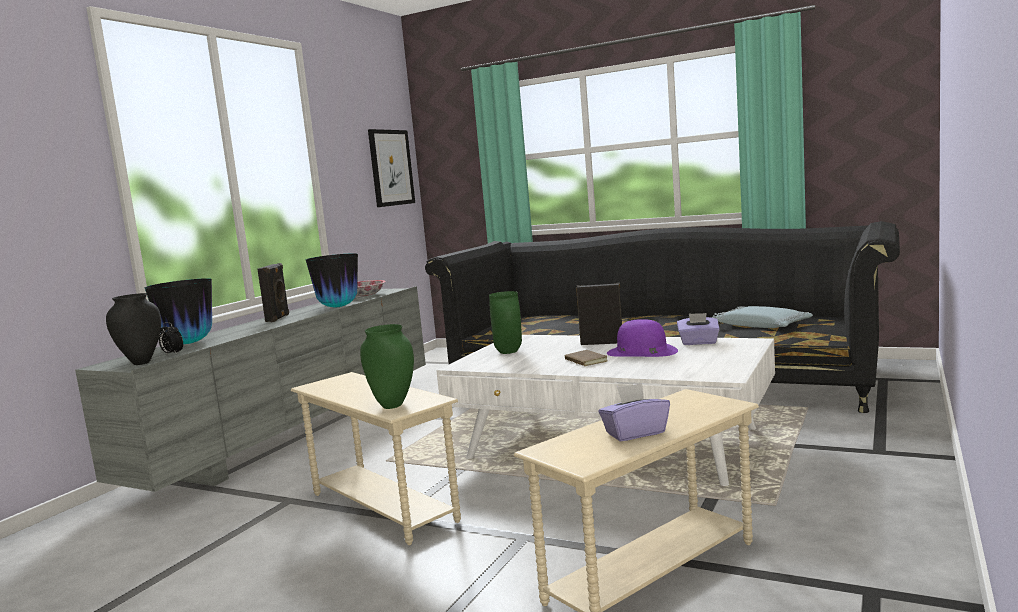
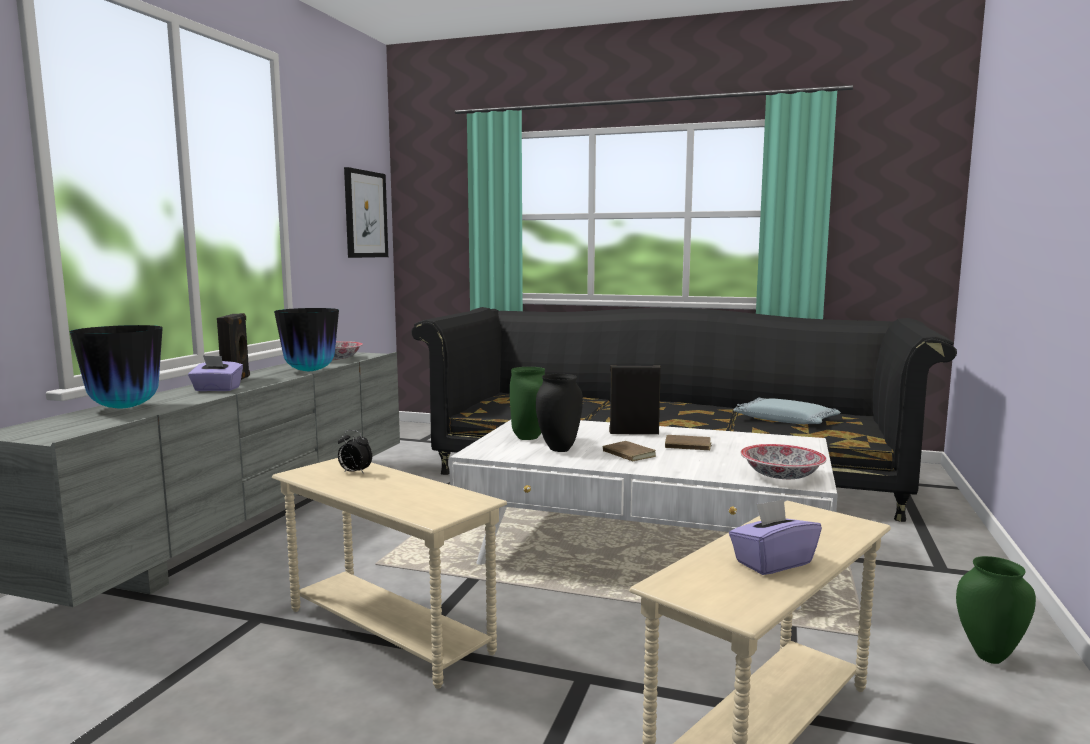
camera: 10 degrees left, 0 degrees up
(141, 362) = (63, 432): black vase -> black vase (558, 449)
(172, 354) = (106, 421): alarm clock -> alarm clock (354, 472)
(392, 406) = (424, 507): green vase -> green vase (989, 657)
(641, 352) = (687, 446): purple hat -> brown book
(698, 342) = (746, 438): purple tissue box -> purple tissue box (217, 389)
(706, 371) = (780, 476): none -> bowl

